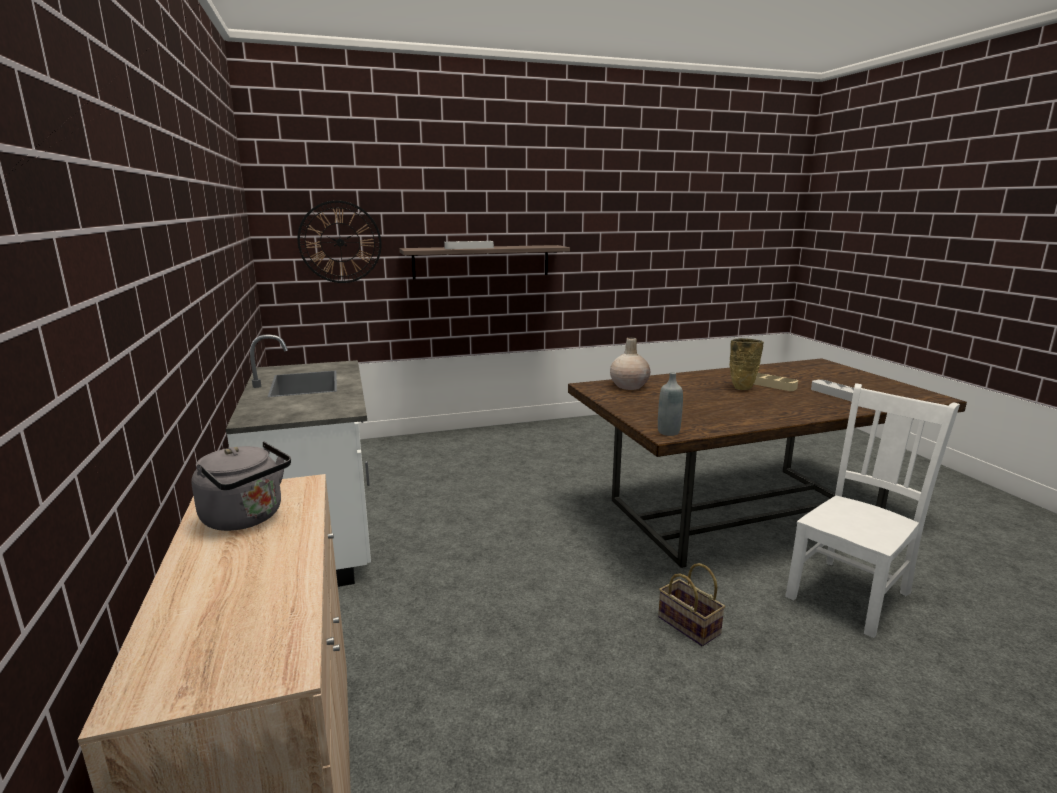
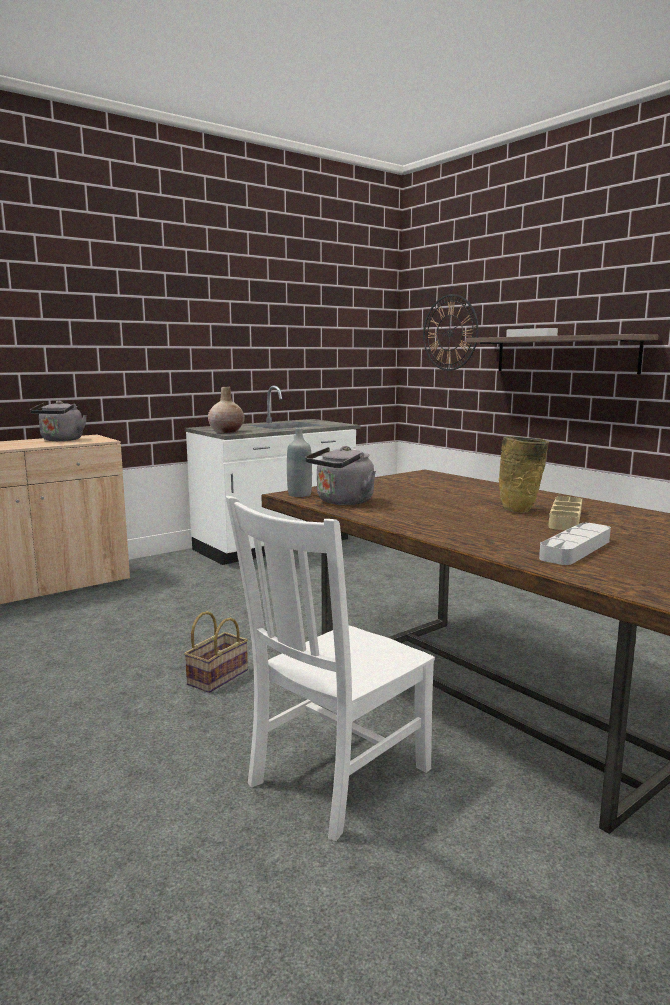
camera: 70 degrees right, 5 degrees down
(629, 386) = (445, 481): beige vase -> beige vase (226, 431)
(704, 423) = (342, 502): none -> grey kettle
(850, 593) = (335, 779): white chair -> white chair turned 105 degrees clockwise

